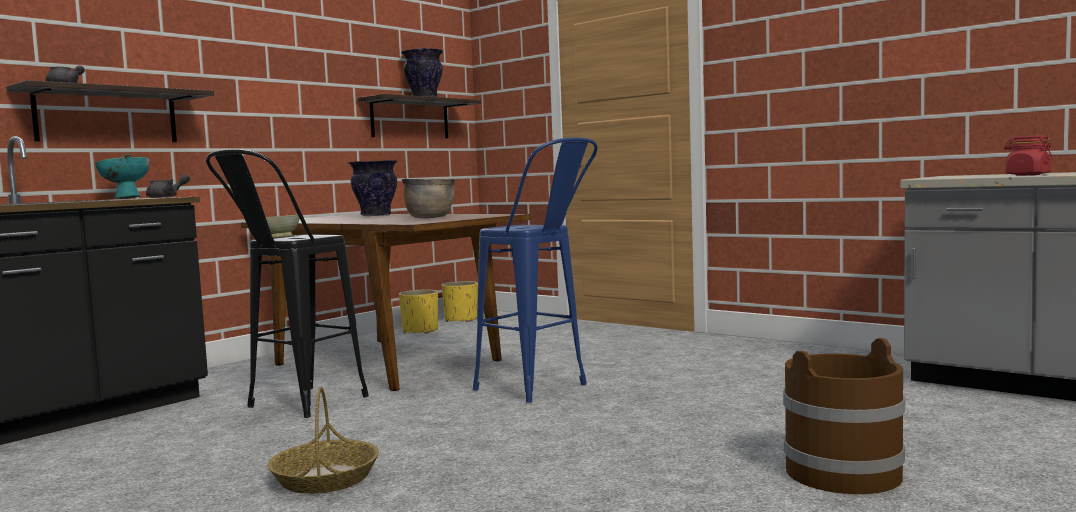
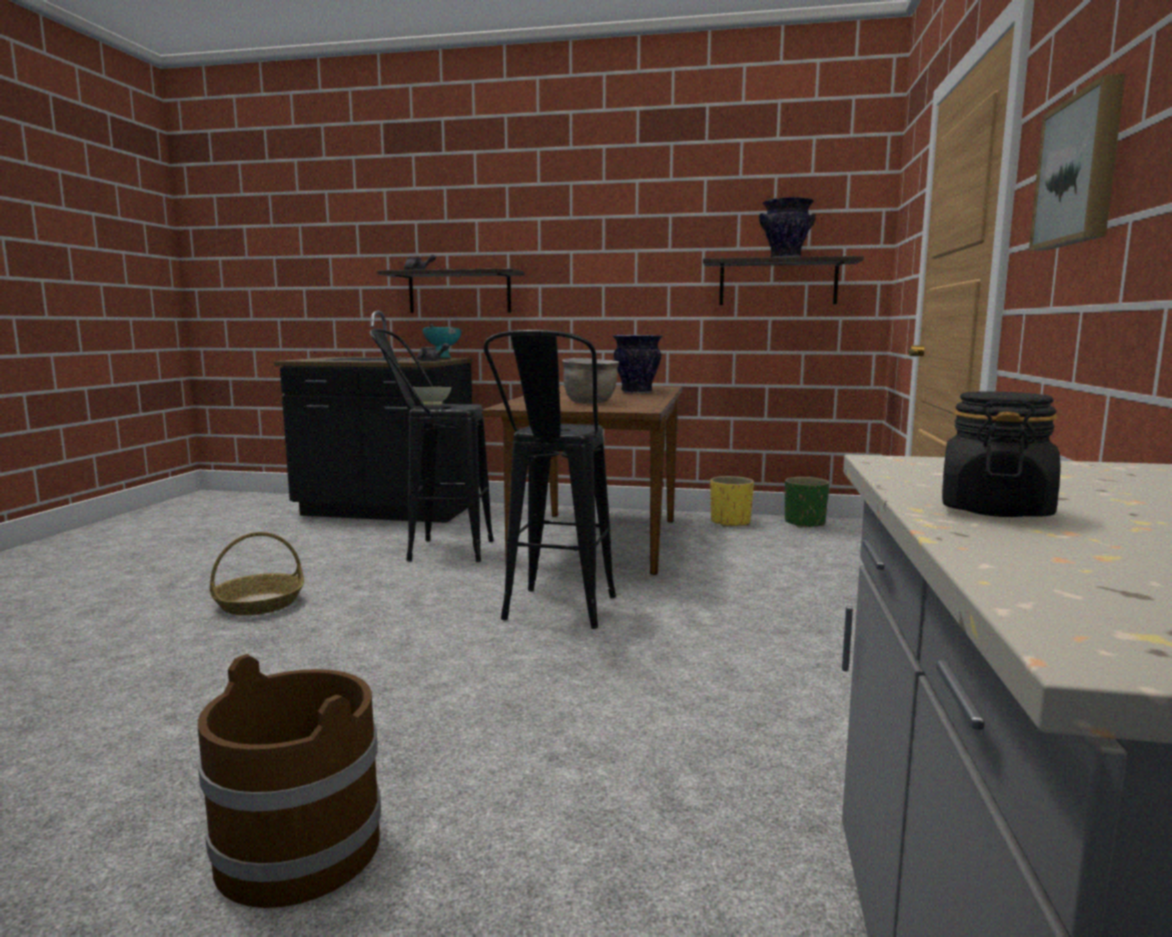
camera: 60 degrees right, 5 degrees up
(461, 320) = (804, 523): yellow planter -> green planter
(542, 390) = (555, 615): blue stool -> black stool
(792, 60) = (1081, 171): none -> picture
(1027, 175) = (994, 509): red jar -> black jar

